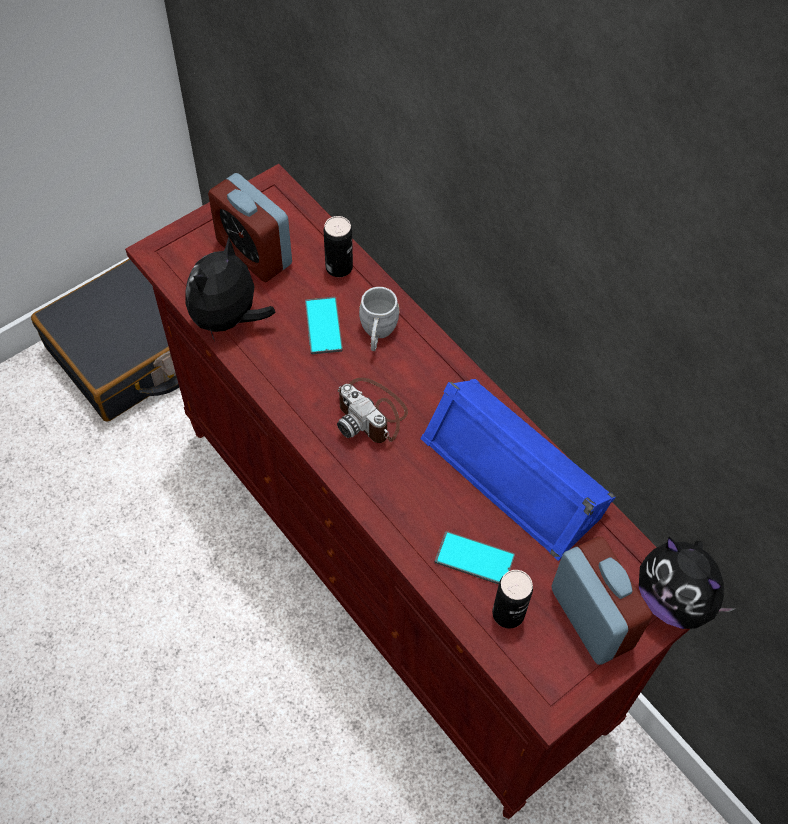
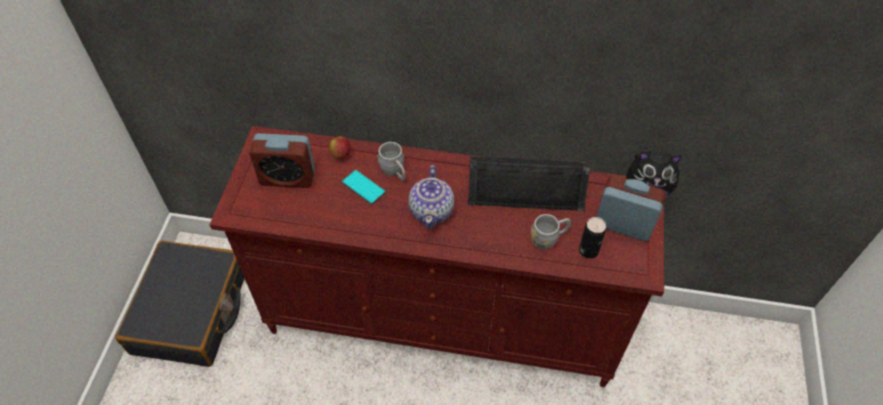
camera: 40 degrees left, 5 degrees down
(228, 319) = (309, 219): plush toy -> none
(339, 267) = (341, 154): can -> apple
(371, 413) = (432, 210): camera -> teapot
(474, 559) = (549, 239): phone -> grey mug
(516, 472) = (526, 187): blue speaker -> black speaker

